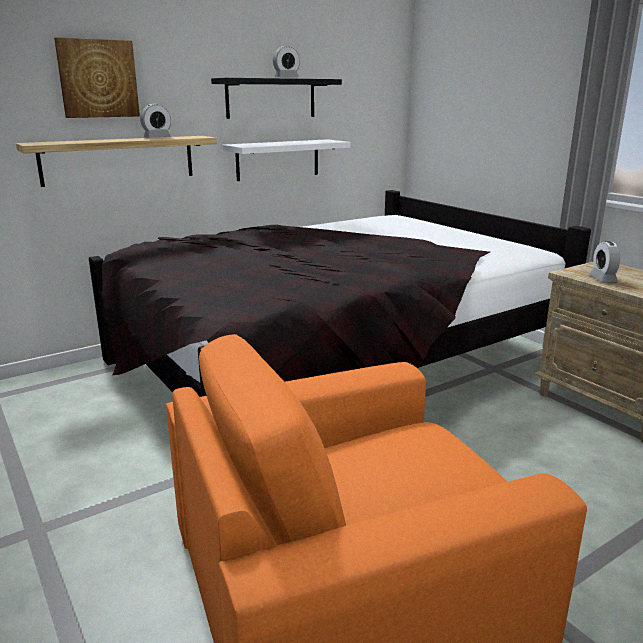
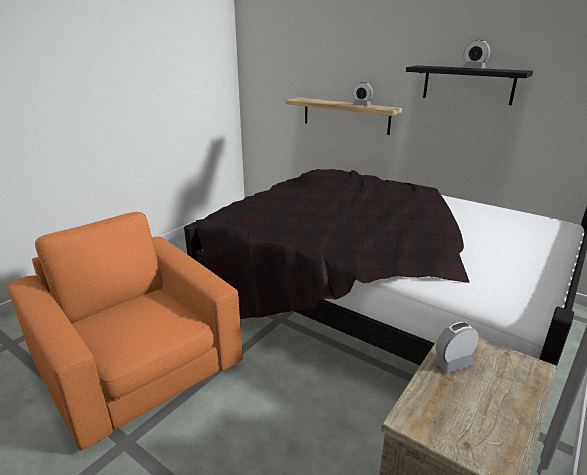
camera: 70 degrees right, 5 degrees up
(98, 79) = (342, 63): picture -> none
(278, 159) = (464, 137): white shelf -> none

